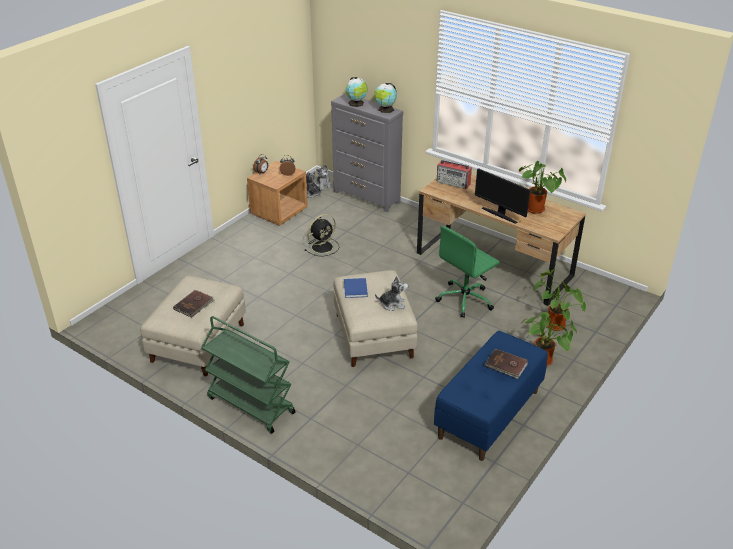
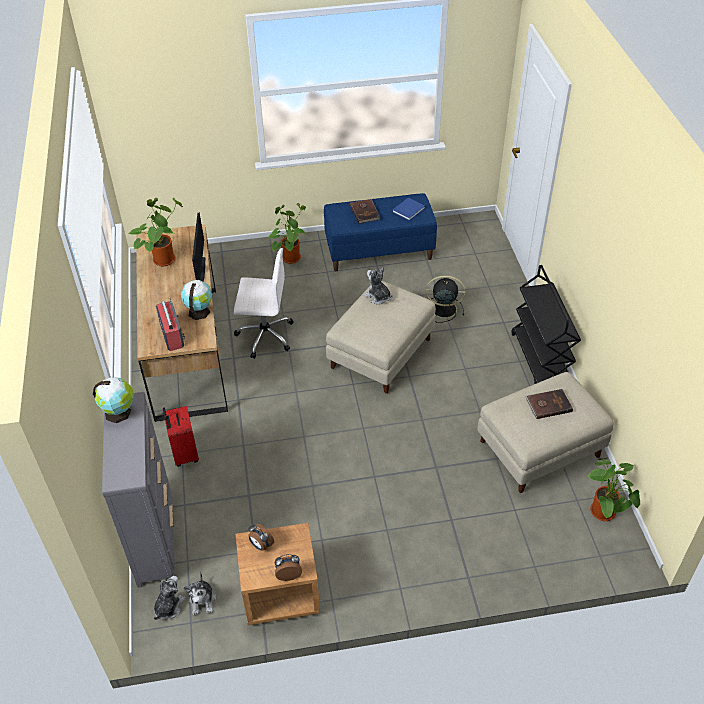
camera: 135 degrees left, 10 degrees up
(250, 405) = (540, 360): green cart -> black cart
(323, 247) = (300, 490): black fan -> black fan (442, 309)
(355, 289) = (389, 328): blue book -> blue book (409, 209)
(356, 103) = (128, 452): globe -> globe (199, 311)
(406, 226) = (184, 454): none -> red suitcase
(465, 299) = (264, 335): green office chair -> white office chair
(553, 325) = (239, 274): potted plant -> potted plant (604, 514)

